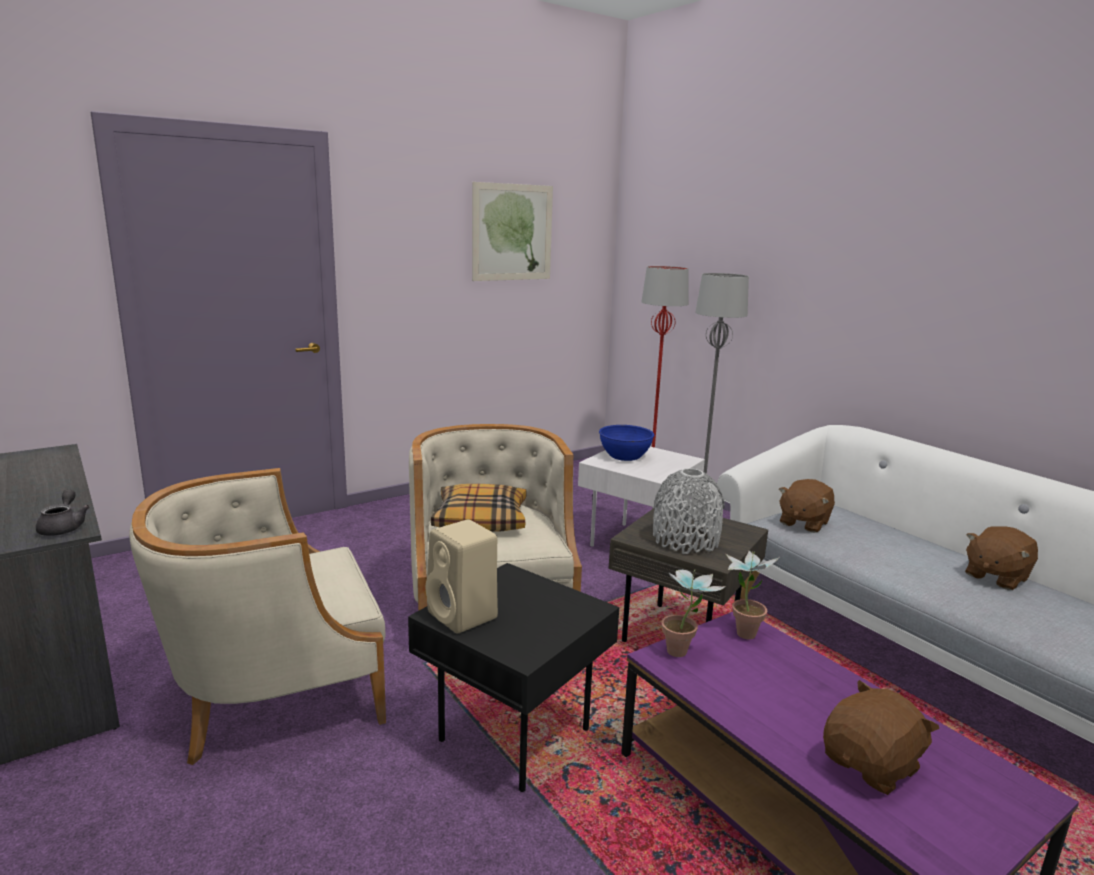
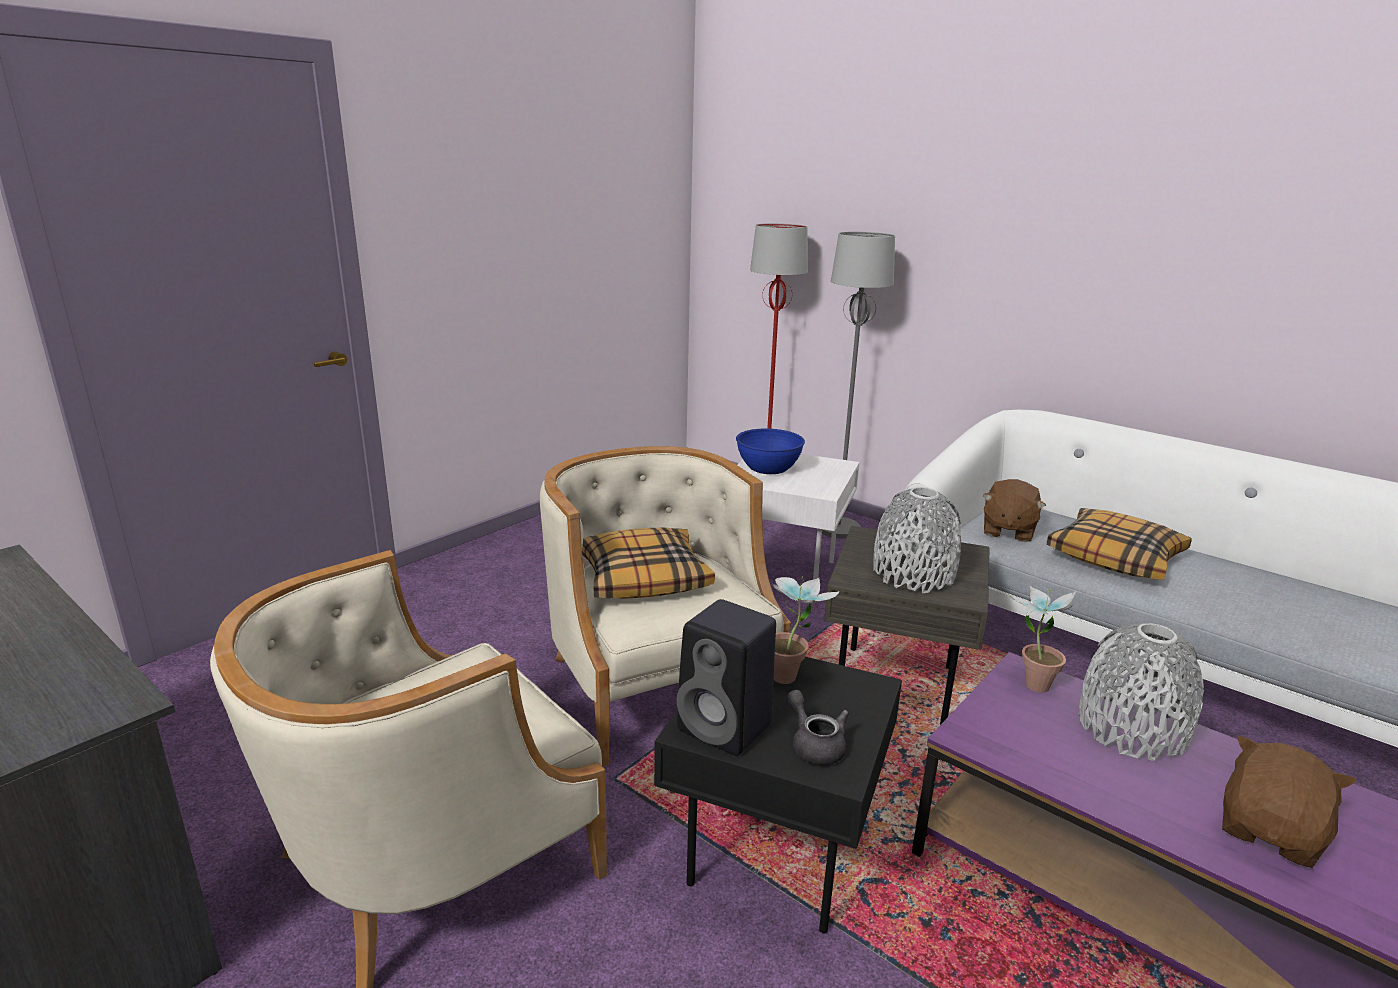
camera: 15 degrees left, 5 degrees up
(64, 527) = (100, 700): grey teapot -> grey teapot (815, 745)
(464, 616) = (727, 727): beige speaker -> black speaker
(512, 232) = (577, 184): picture -> none
(684, 651) = (988, 722): potted plant -> potted plant (792, 675)
(805, 675) = (1131, 728): none -> grey vase
(887, 552) = (1115, 557): none -> pillow
(995, 576) = (1234, 571): brown plush toy -> none

